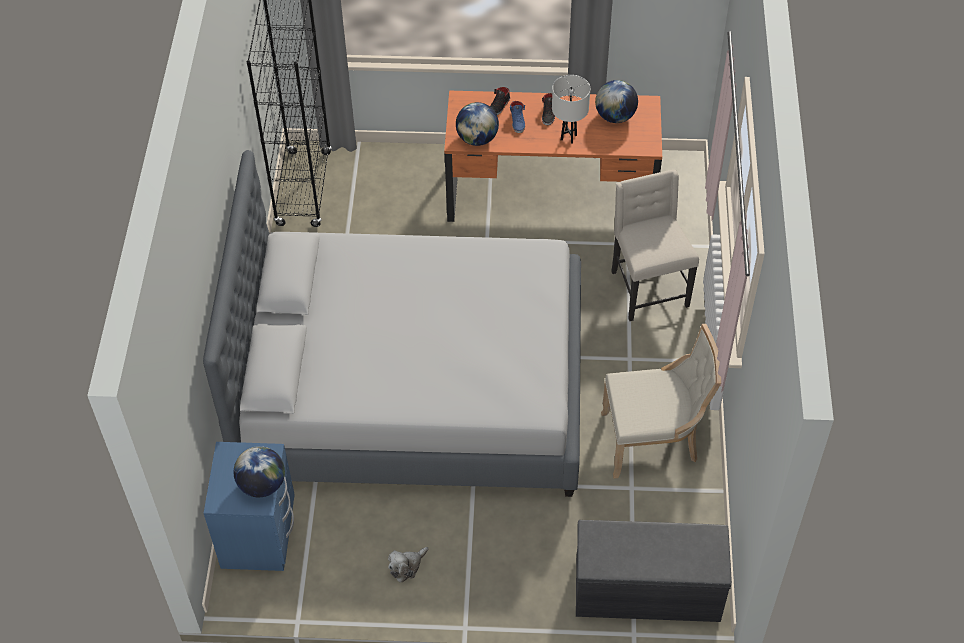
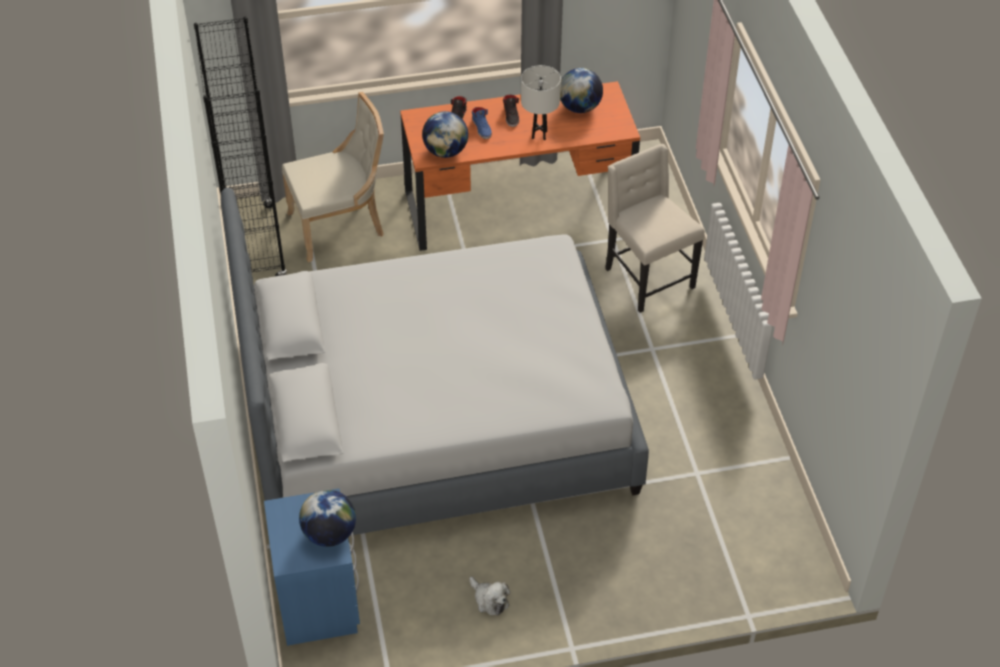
camera: 15 degrees left, 5 degrees down
(407, 566) = (489, 600): plush toy -> plush toy turned 75 degrees counterclockwise
(646, 591) = (746, 570): grey bench -> none
(653, 440) = (703, 422): beige chair -> beige chair (340, 226)

